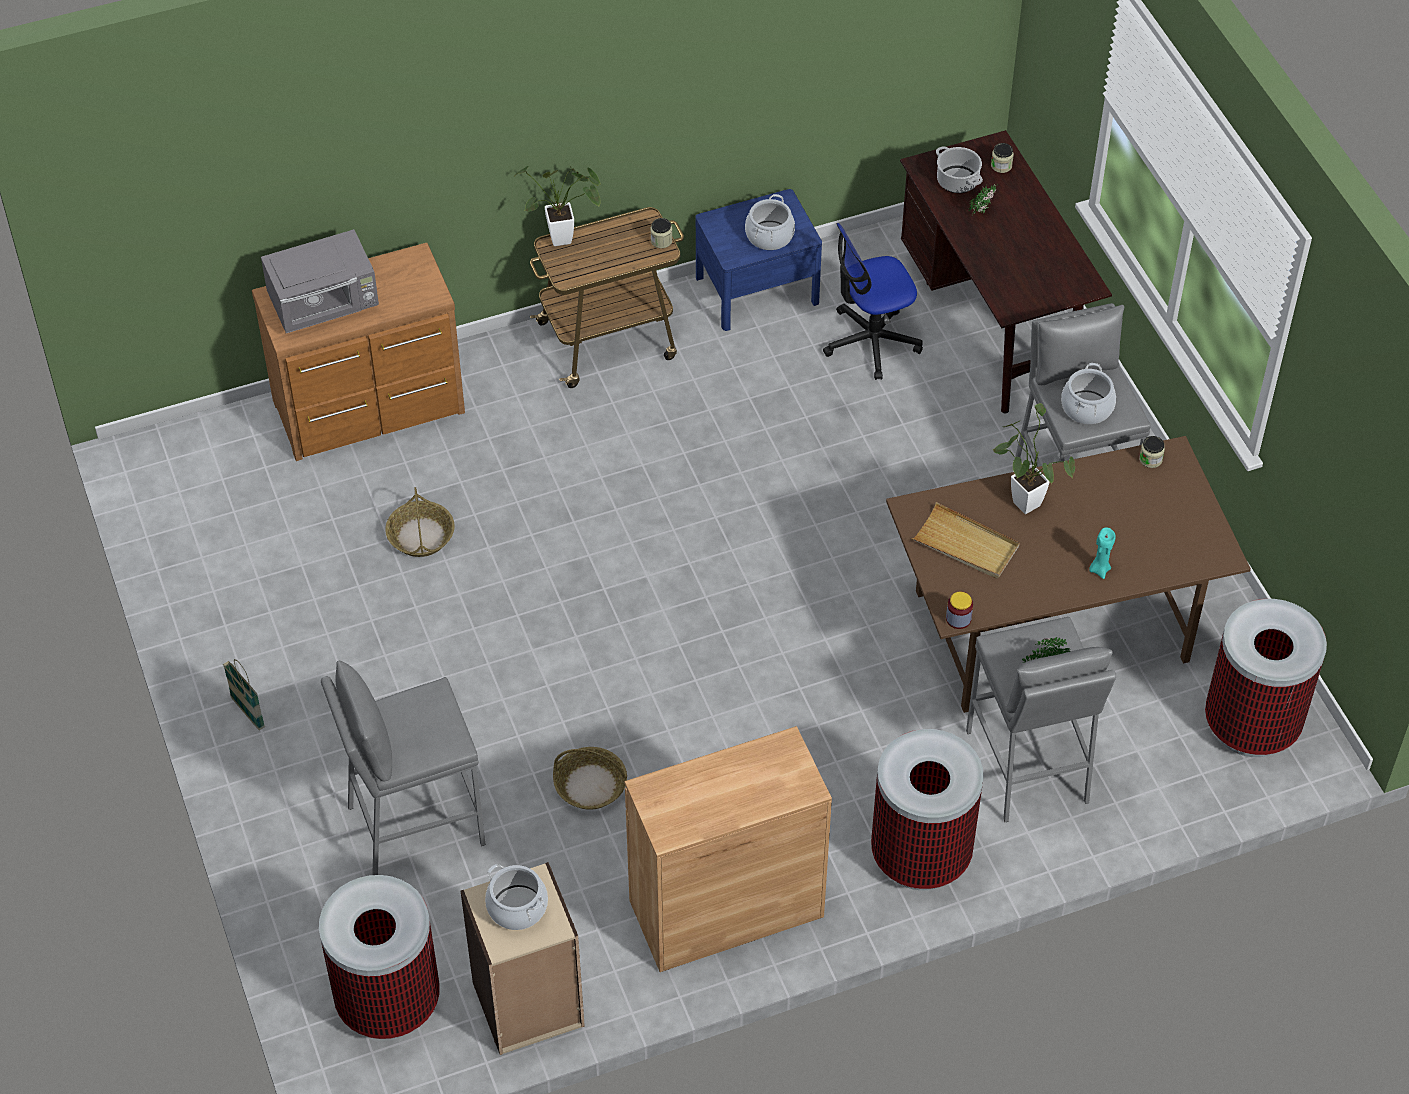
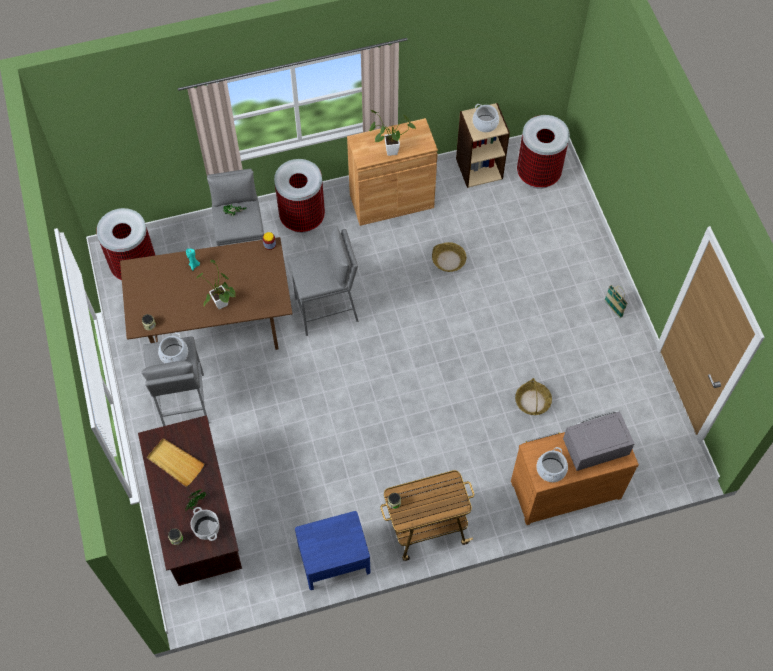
camera: 175 degrees left, 10 degrees up
(415, 824) = (530, 248): grey stool -> grey stool (327, 310)
(566, 238) = (451, 509): potted plant -> potted plant (388, 151)
(770, 236) = (325, 535): cooking pot -> cooking pot (551, 469)
(871, 341) = (272, 513): office chair -> none
(966, 544) = (257, 283): beige tray -> beige tray (175, 462)

